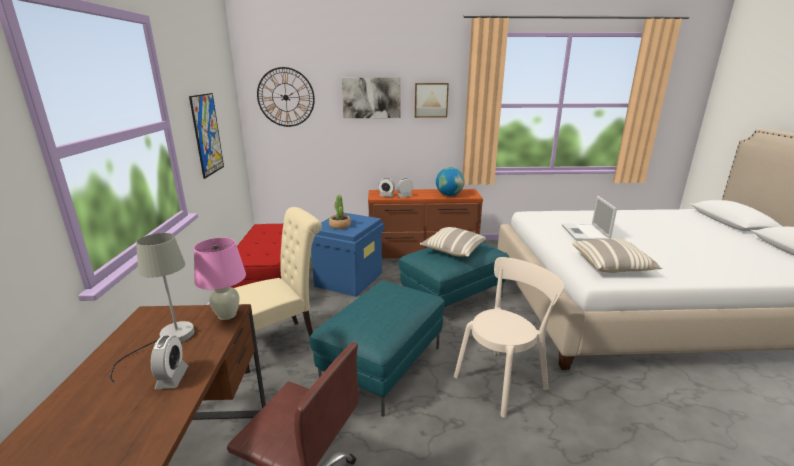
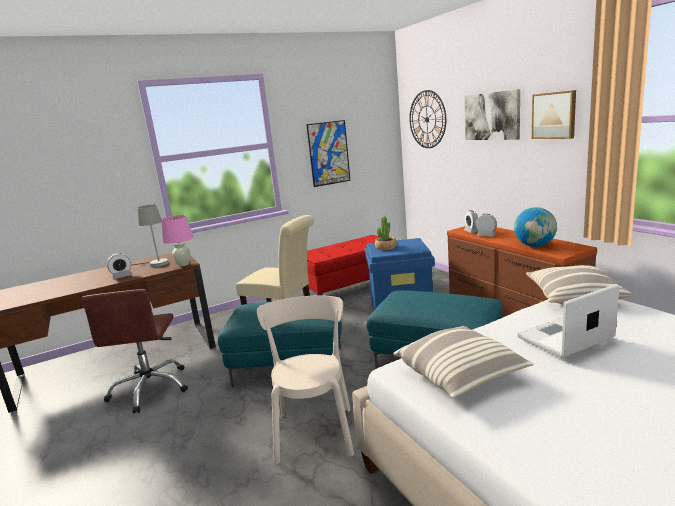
camera: 65 degrees right, 5 degrees down
(453, 250) = (426, 300): pillow -> pillow (573, 297)
(503, 380) = (314, 431): beige chair -> beige chair turned 120 degrees counterclockwise

